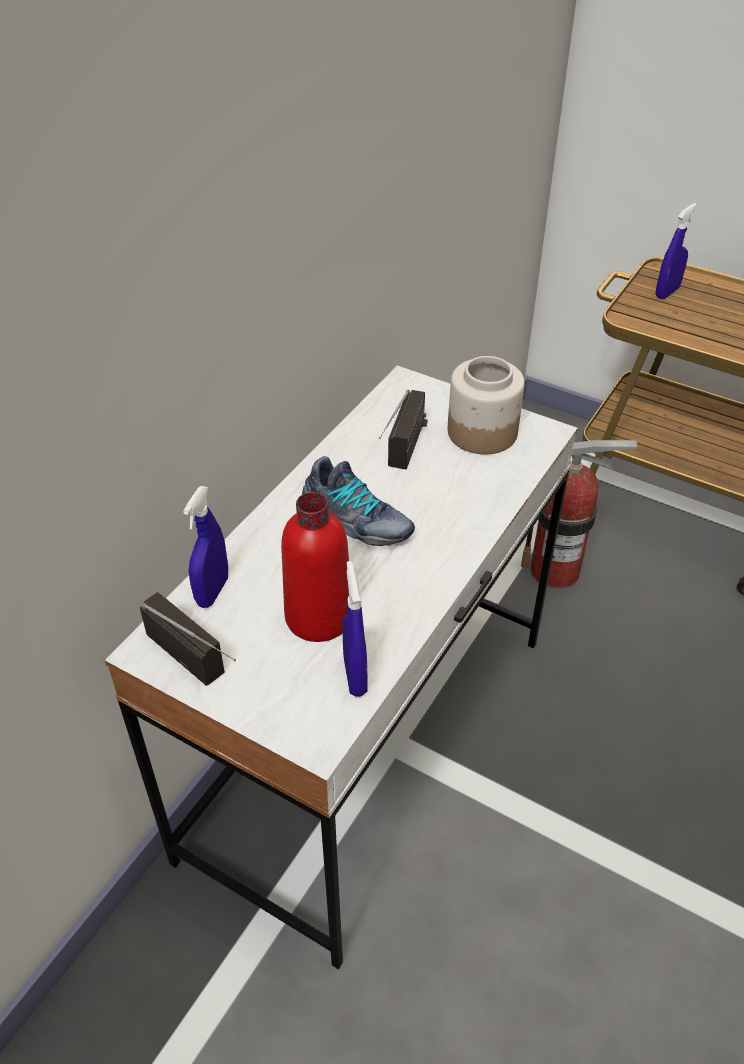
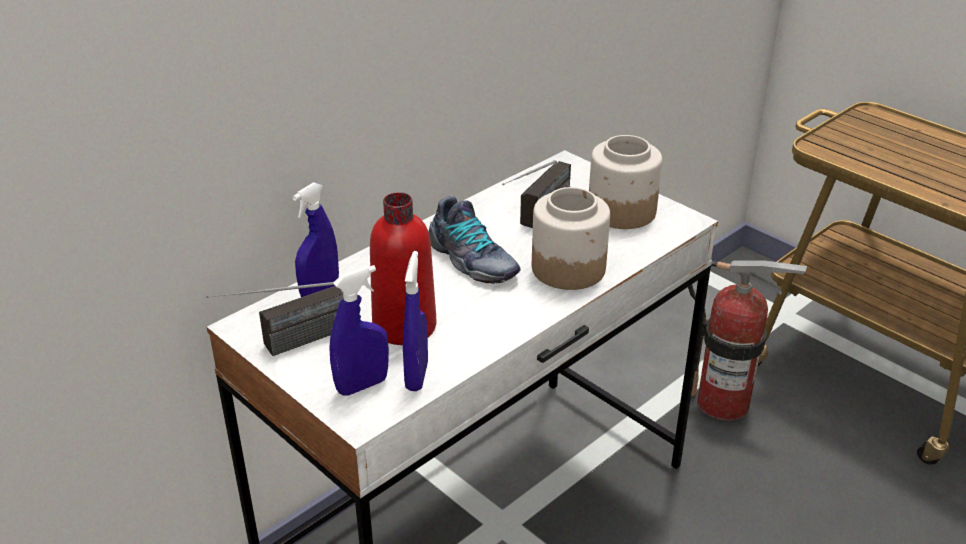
camera: 15 degrees right, 10 degrees down
(204, 666) = (287, 345): radio -> radio turned 90 degrees clockwise
(456, 512) = (569, 268): none -> jar
(667, 292) = (868, 132): blue spray bottle -> blue spray bottle (362, 385)

